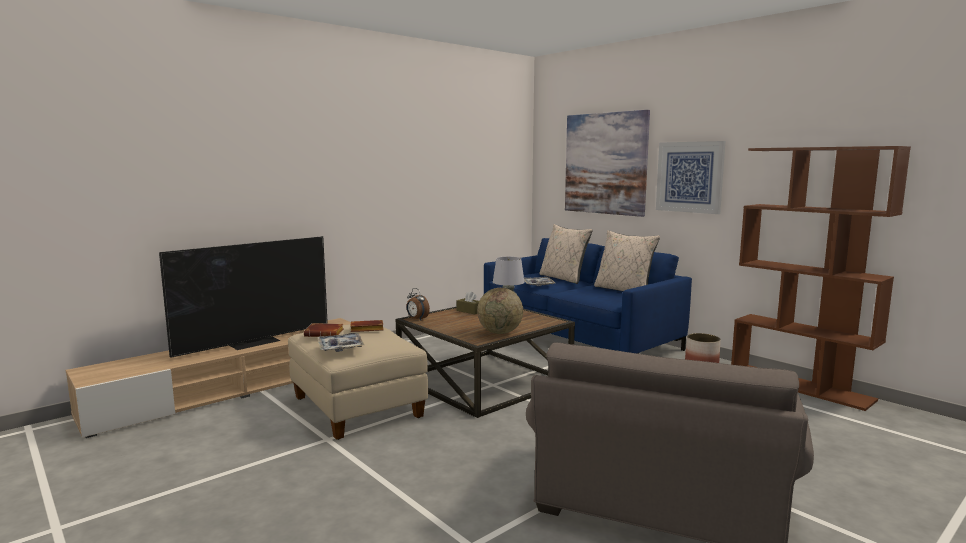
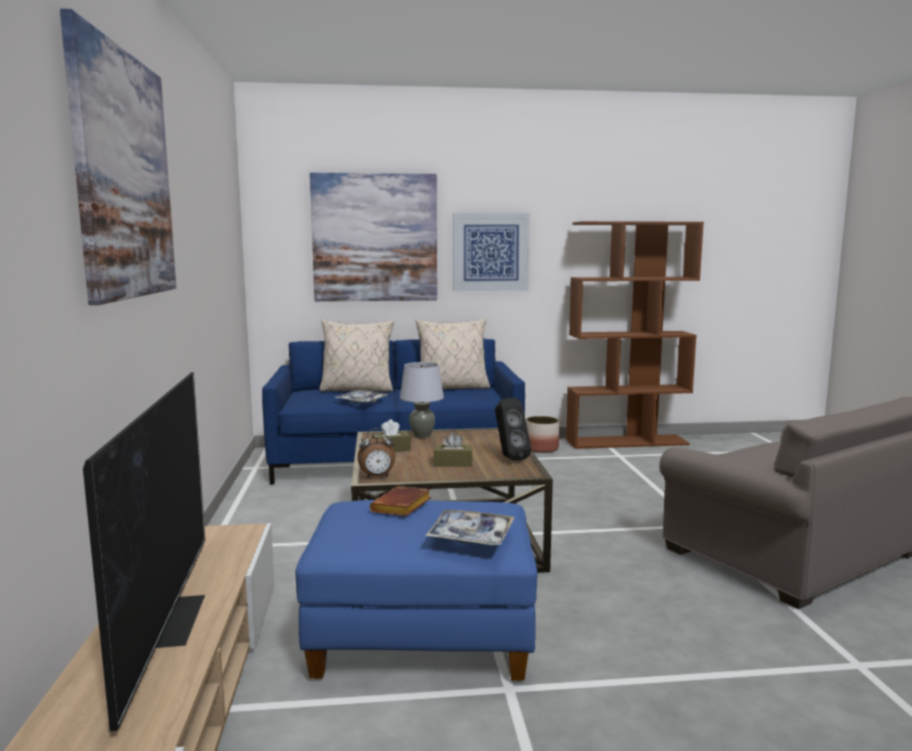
camera: 55 degrees left, 0 degrees up
(322, 137) = (124, 176): none -> picture
(325, 333) = (376, 533): brown book -> none
(358, 408) = (422, 637): beige ottoman -> blue ottoman
(467, 325) = (453, 463): none -> brown tissue box
(500, 332) = (509, 458): globe -> black speaker

